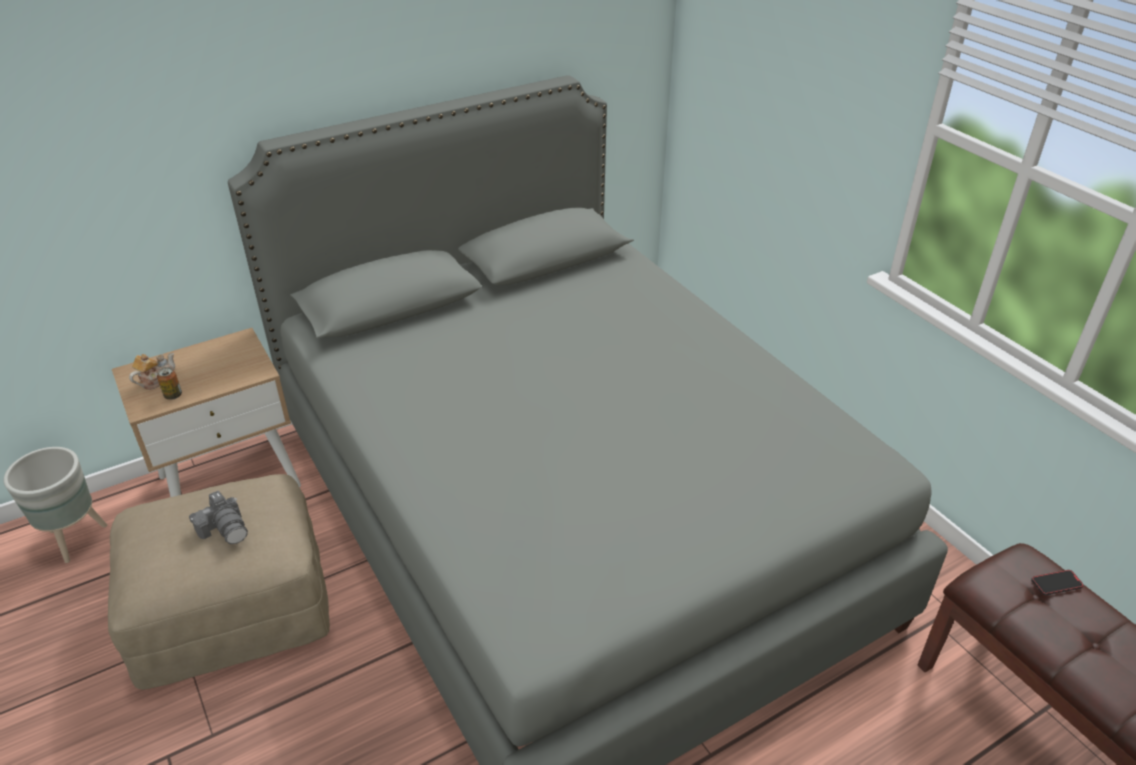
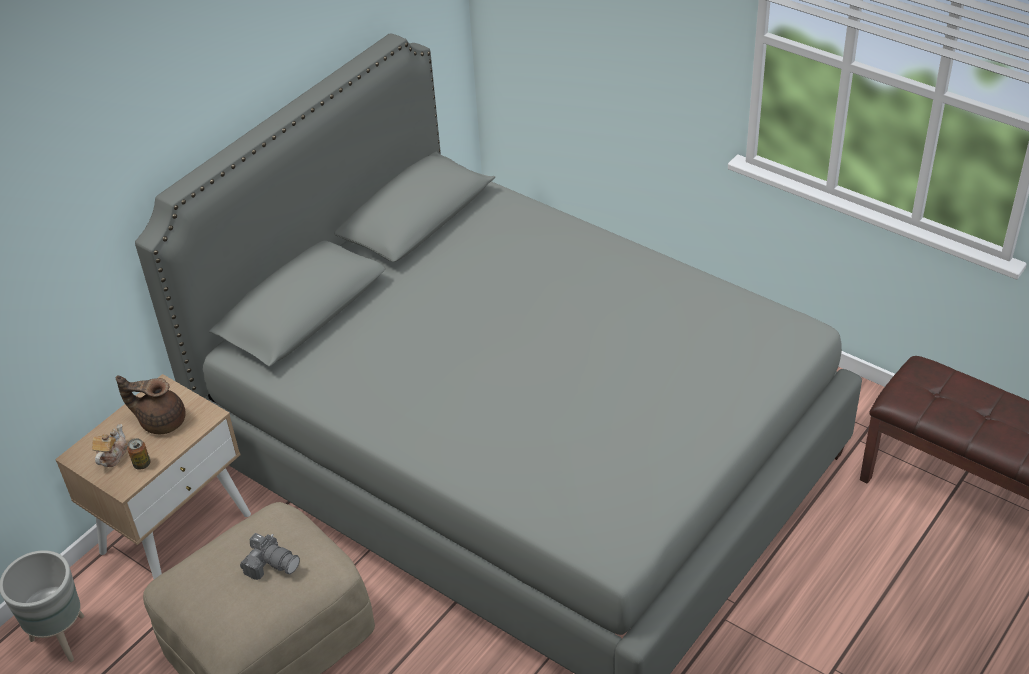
camera: 20 degrees left, 5 degrees up
(218, 364) = (161, 421): none -> brown teapot
(1056, 584) = (947, 380): phone -> none

